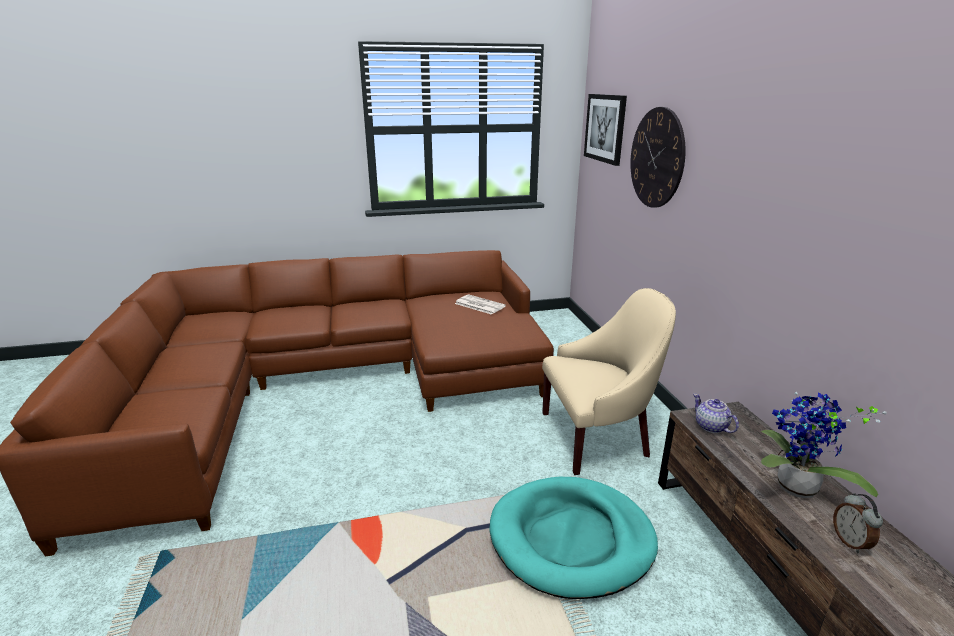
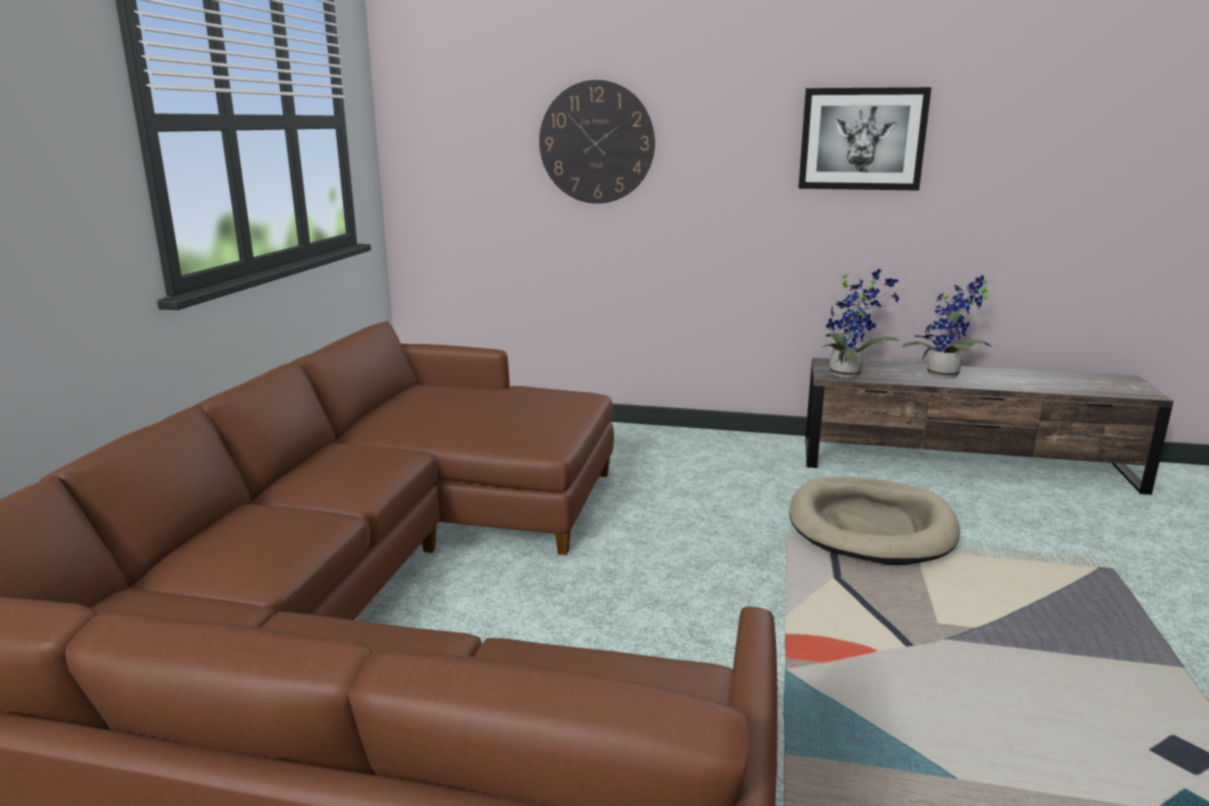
camera: 65 degrees left, 5 degrees down
(479, 305) = (463, 396): newspaper -> none
(571, 539) = (871, 526): turquoise dog bed -> beige dog bed
(597, 437) = (713, 470): beige armchair -> none
(605, 128) = (454, 118): picture -> picture (862, 139)
(711, 427) = (849, 374): teapot -> potted plant
(850, 542) = (1006, 380): alarm clock -> none

